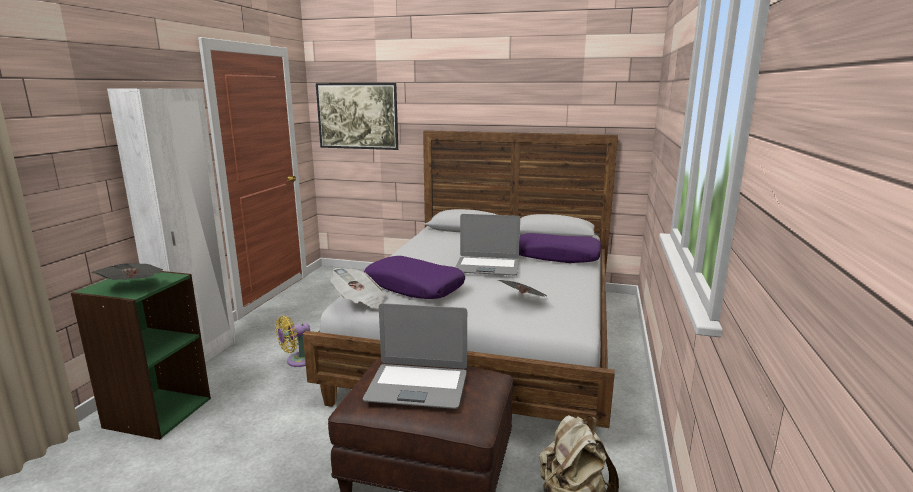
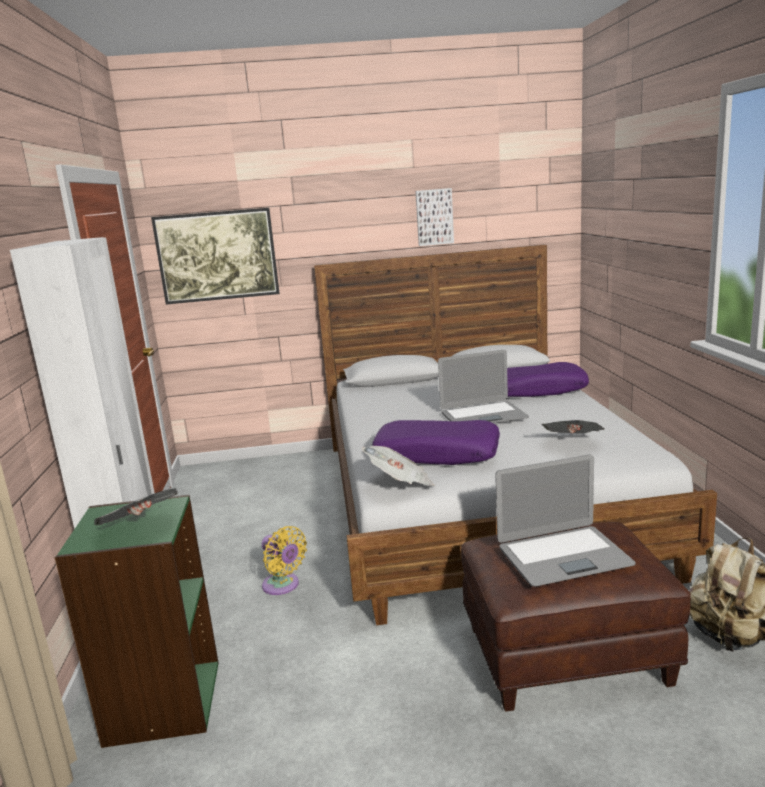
camera: 20 degrees left, 0 degrees up
(297, 361) = (283, 586): yellow fan -> yellow fan turned 75 degrees counterclockwise
(522, 101) = (434, 217): none -> picture

